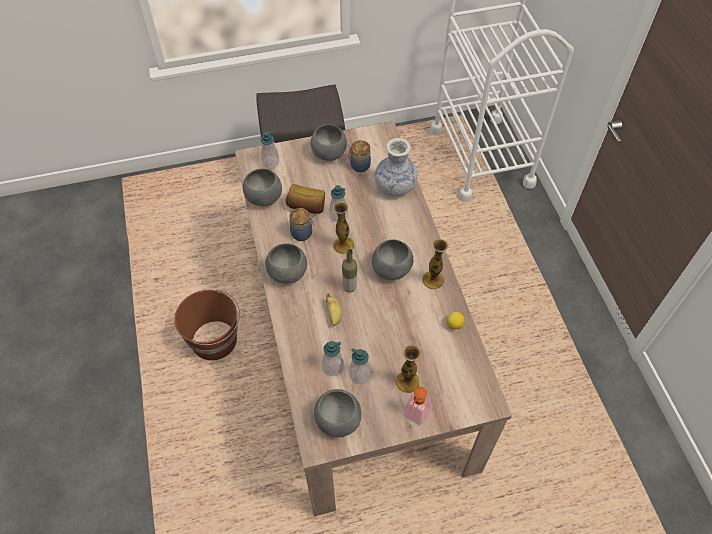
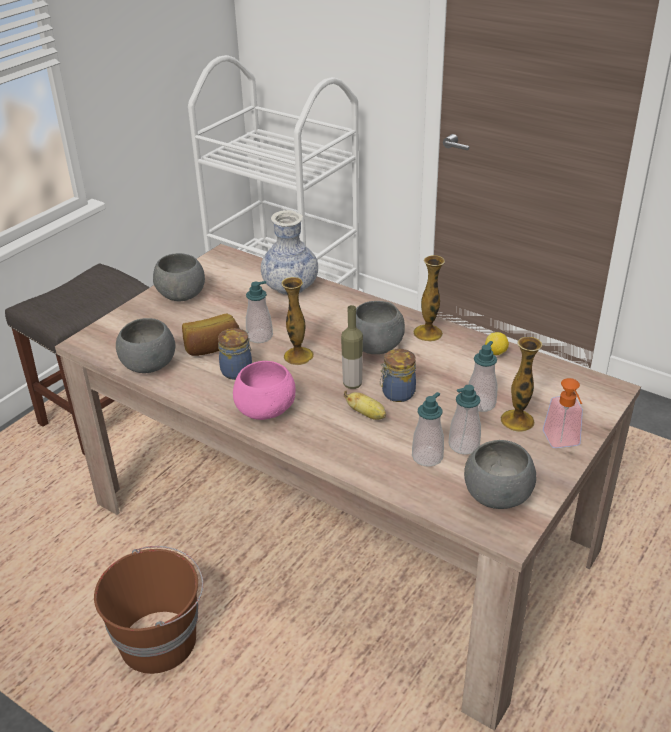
camera: 40 degrees left, 20 degrees down
(270, 162) = (118, 334): soap dispenser -> soap dispenser (481, 403)
(287, 274) = (266, 412): grey bowl -> pink bowl
(359, 165) = (229, 290): jar -> jar (397, 394)

